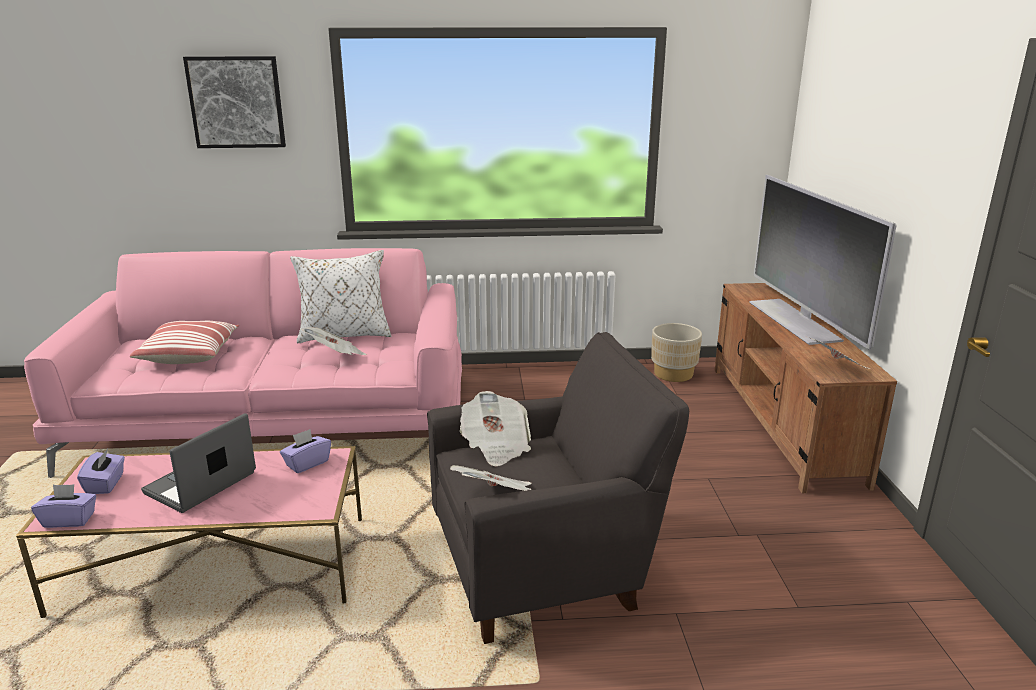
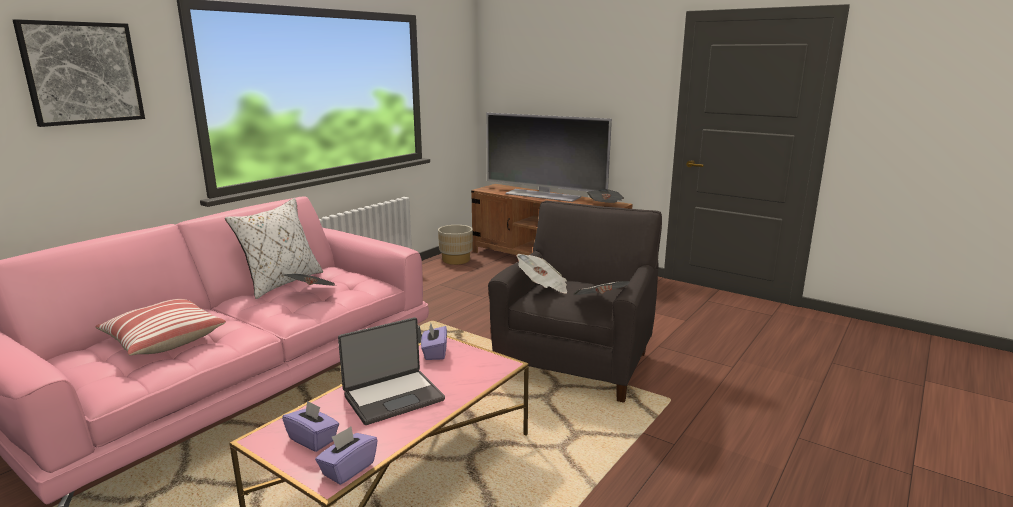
camera: 50 degrees left, 5 degrees down
(201, 484) = (393, 397): laptop -> laptop turned 105 degrees counterclockwise

